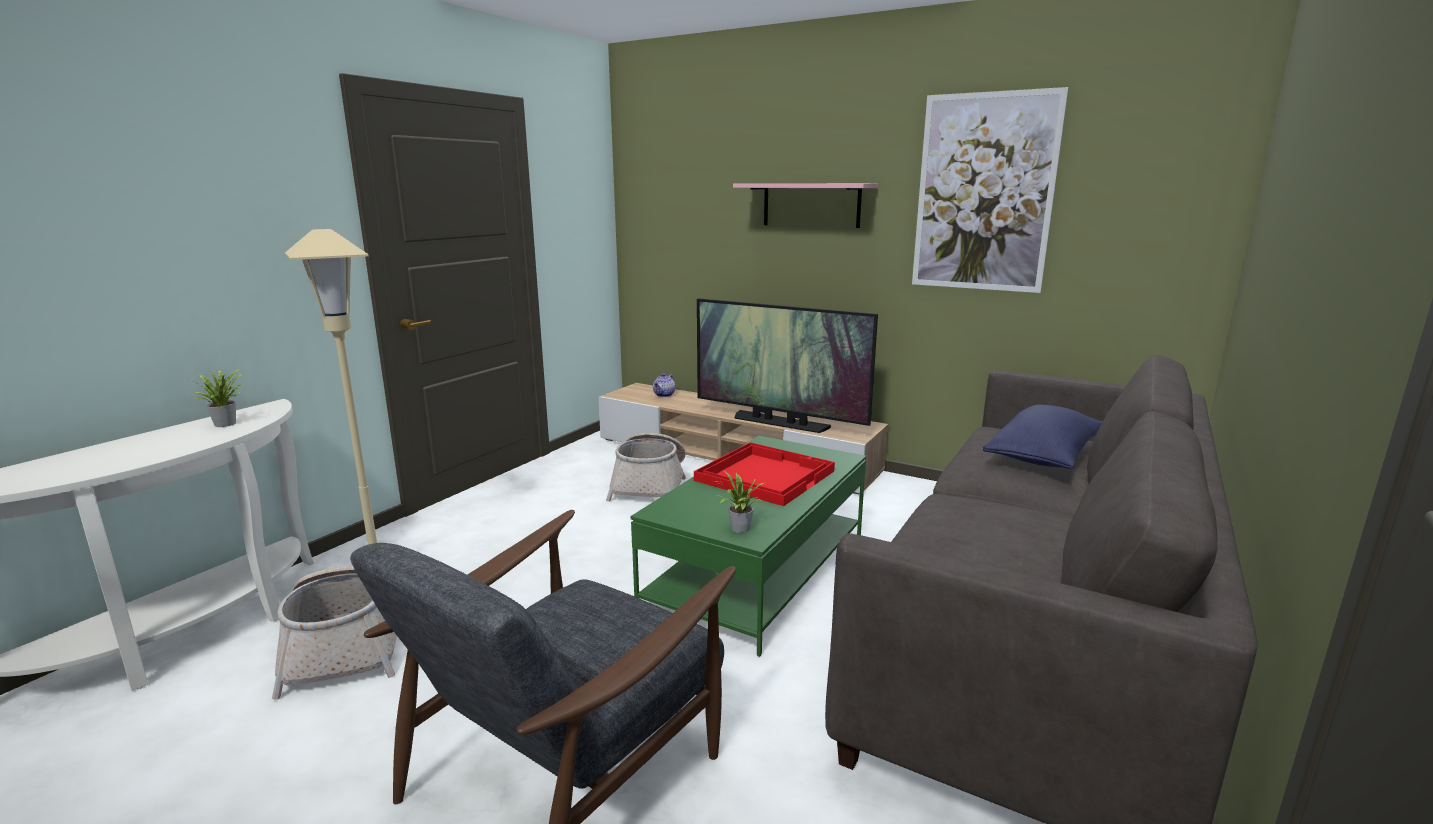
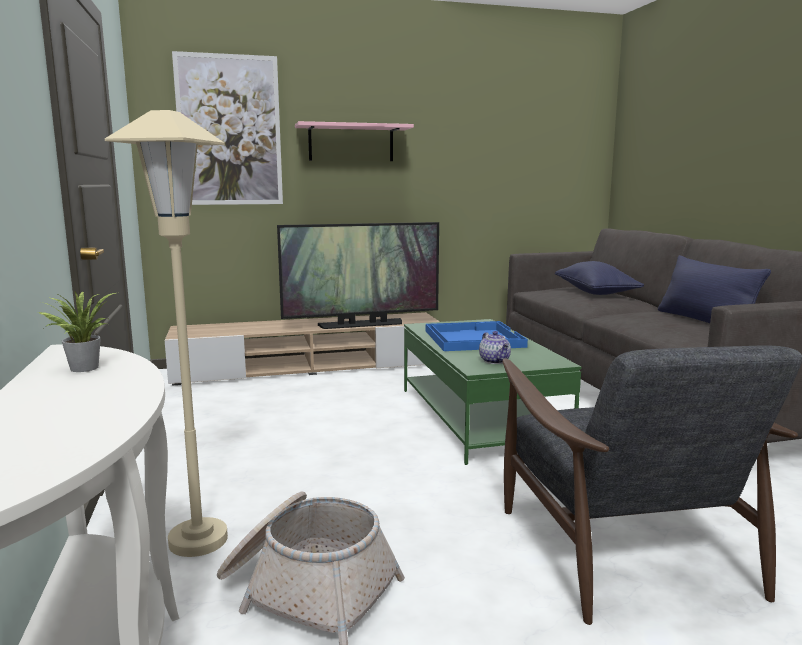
camera: 45 degrees left, 5 degrees down
(650, 485) = (290, 400): basket -> none
(664, 395) = (225, 328): teapot -> teapot (495, 361)
(738, 529) = (541, 362): potted plant -> none
(764, 475) = (472, 338): red tray -> blue tray
(984, 193) = (478, 135): picture -> picture (229, 131)
(1039, 555) = (704, 321): none -> blue pillow

